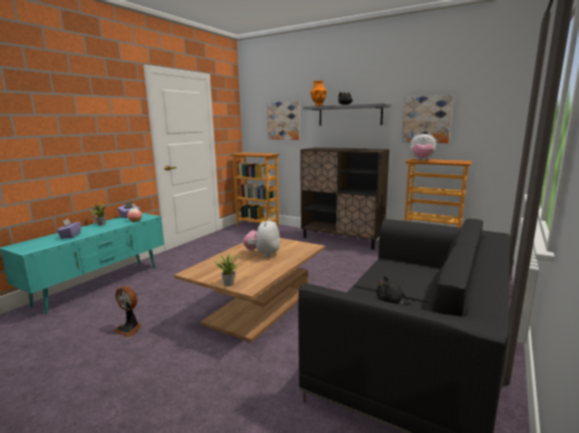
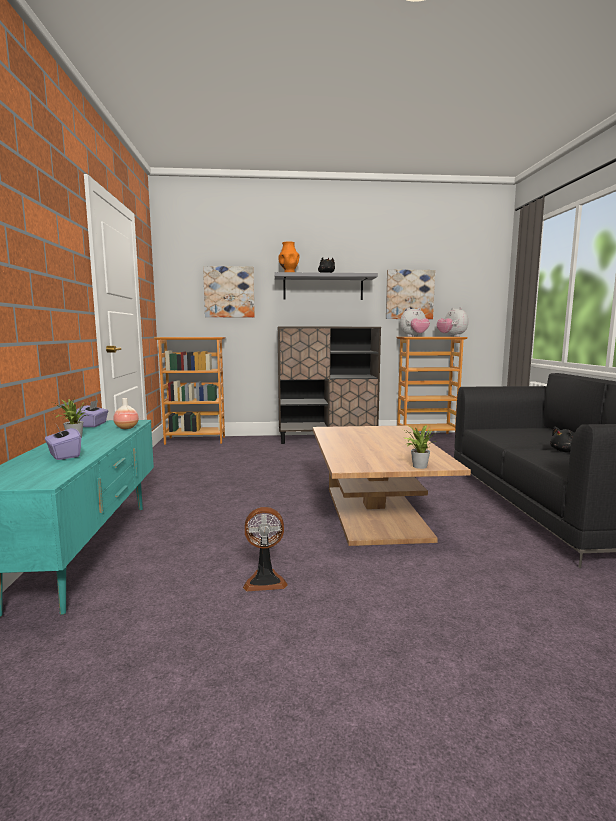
camera: 35 degrees left, 5 degrees down
(263, 254) = (373, 440): plush toy -> plush toy (451, 336)

